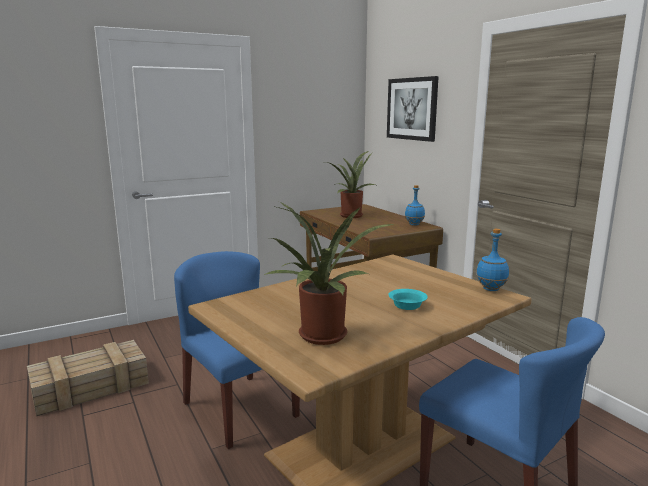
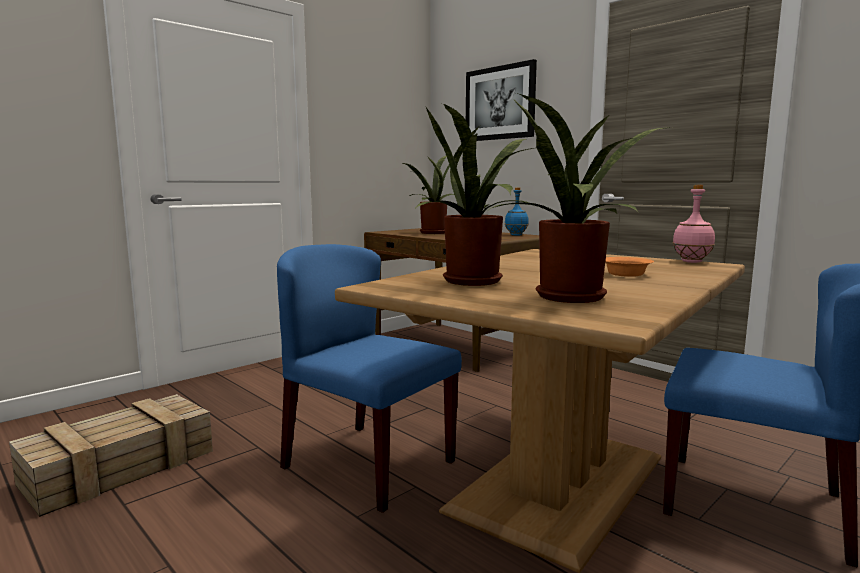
camera: 15 degrees left, 5 degrees down
(285, 307) = (477, 282): none -> potted plant
(408, 306) = (627, 274): turquoise bowl -> orange bowl
(490, 289) = (691, 262): blue bottle -> pink bottle

